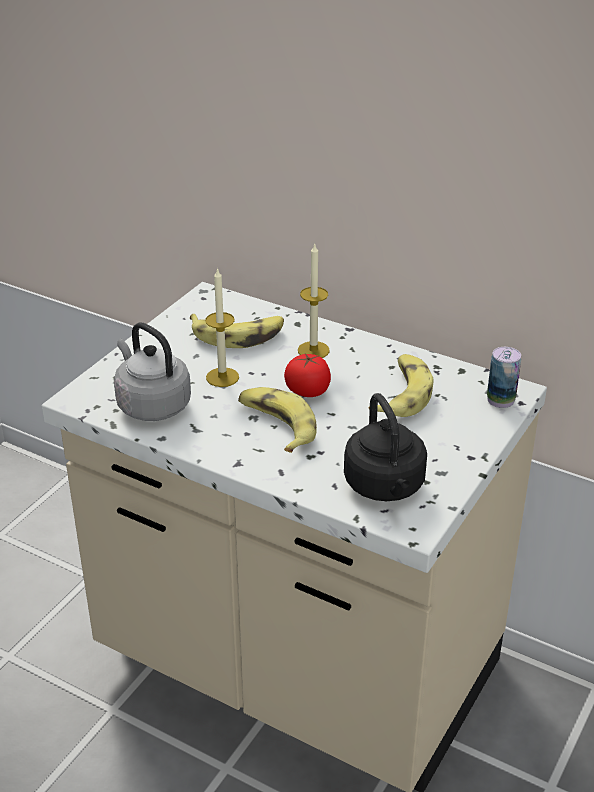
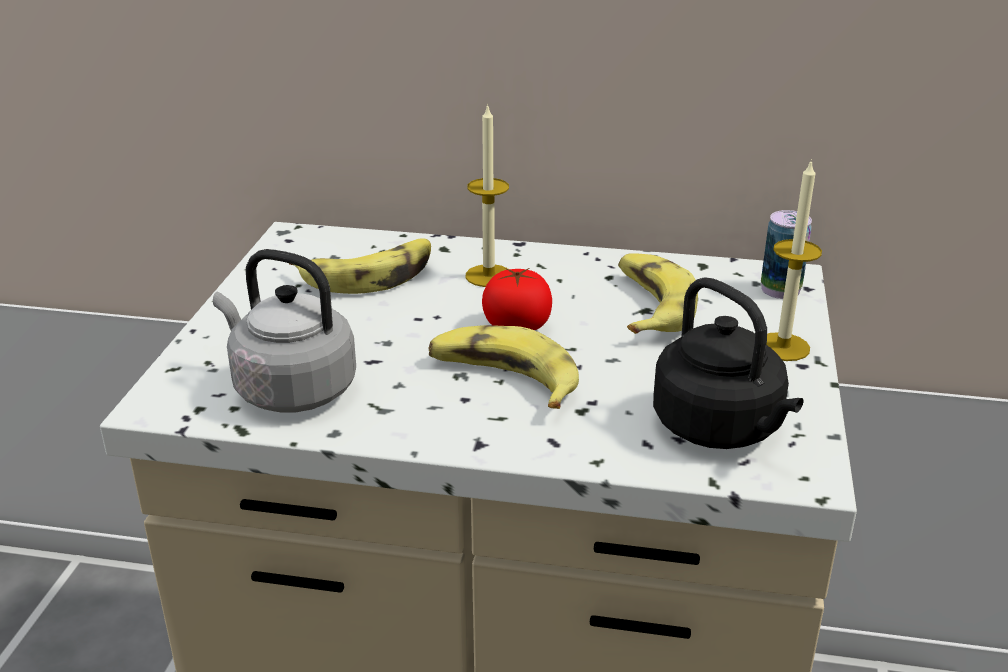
camera: 20 degrees left, 5 degrees down
(222, 377) = (379, 332): candle -> candle (782, 347)

